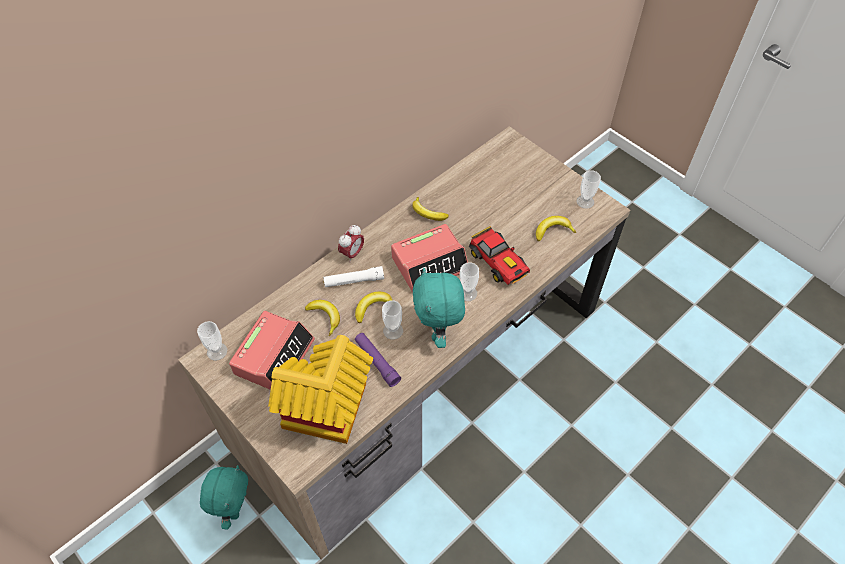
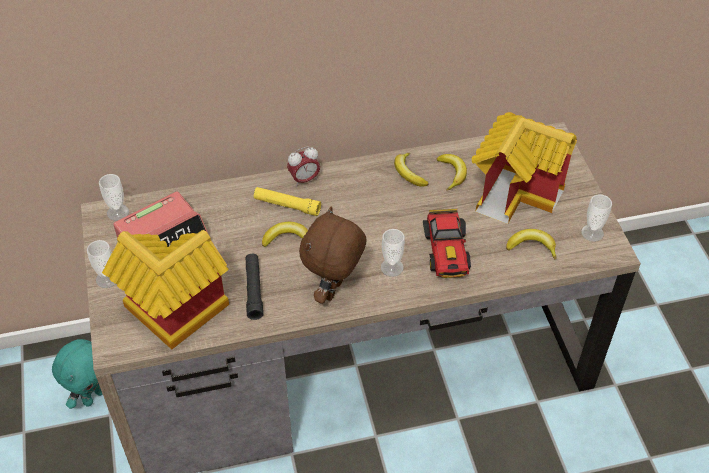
camera: 30 degrees right, 5 degrees down
(325, 317) = (236, 226): banana -> banana (452, 173)
(354, 281) = (287, 205): white flashlight -> yellow flashlight
(377, 362) = (254, 290): purple flashlight -> black flashlight
(393, 331) = (290, 268): cup -> cup (107, 279)
(430, 263) = (374, 222): alarm clock -> none
(438, 332) = (334, 291): turquoise plush toy -> brown plush toy
(515, 193) = (517, 192): none -> toy house

